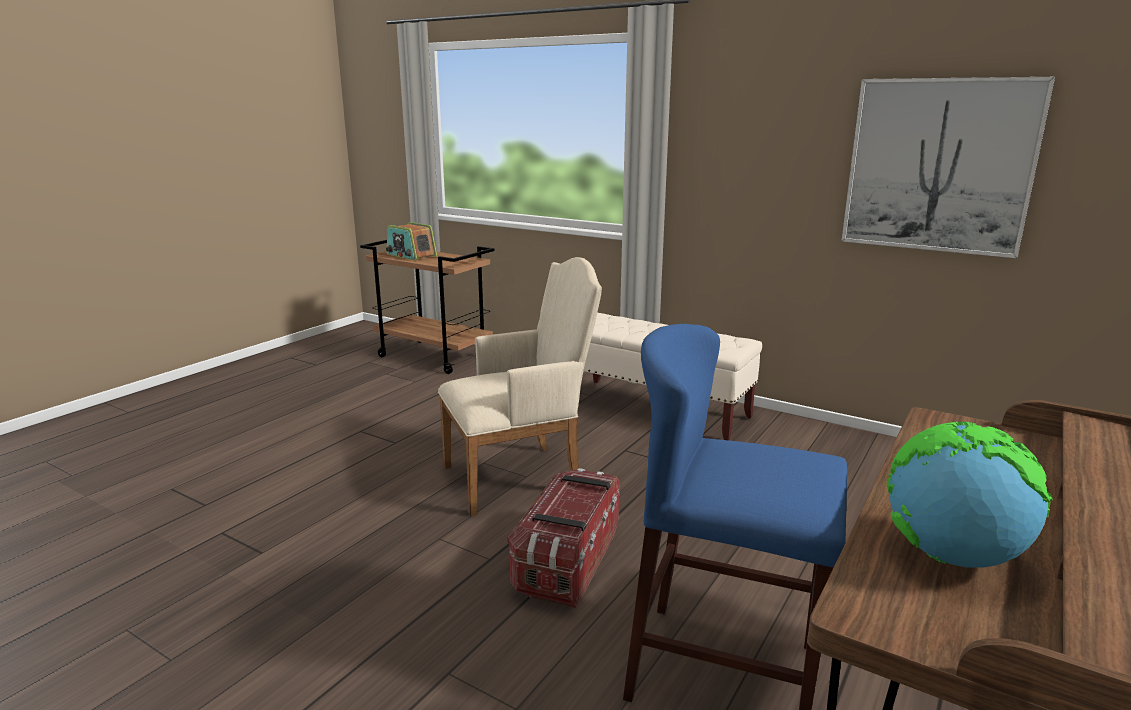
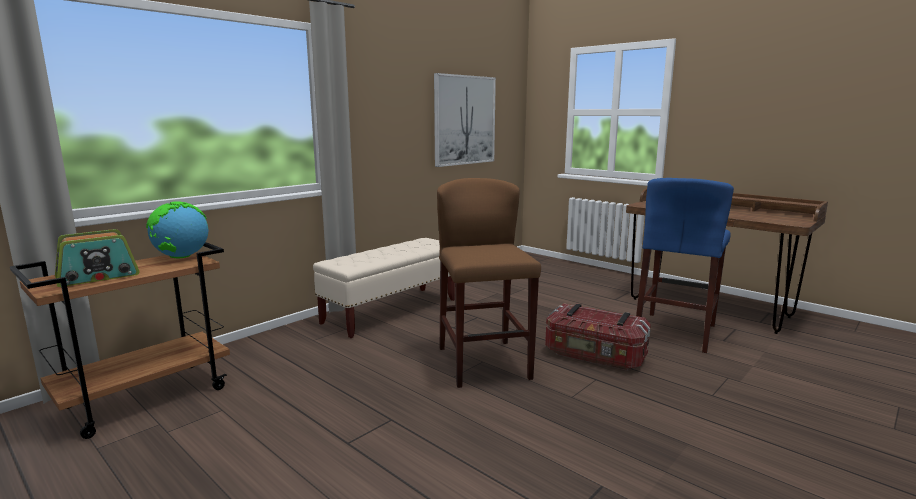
camera: 80 degrees left, 5 degrees down
(521, 477) = (483, 363): beige armchair -> brown stool
(950, 556) = (752, 215): globe -> globe (181, 257)

